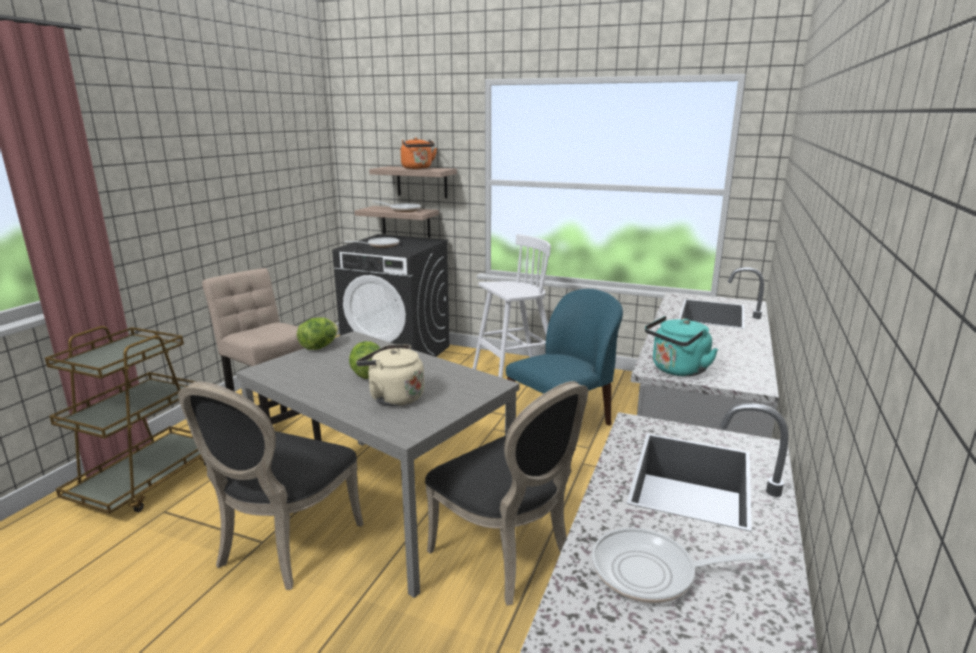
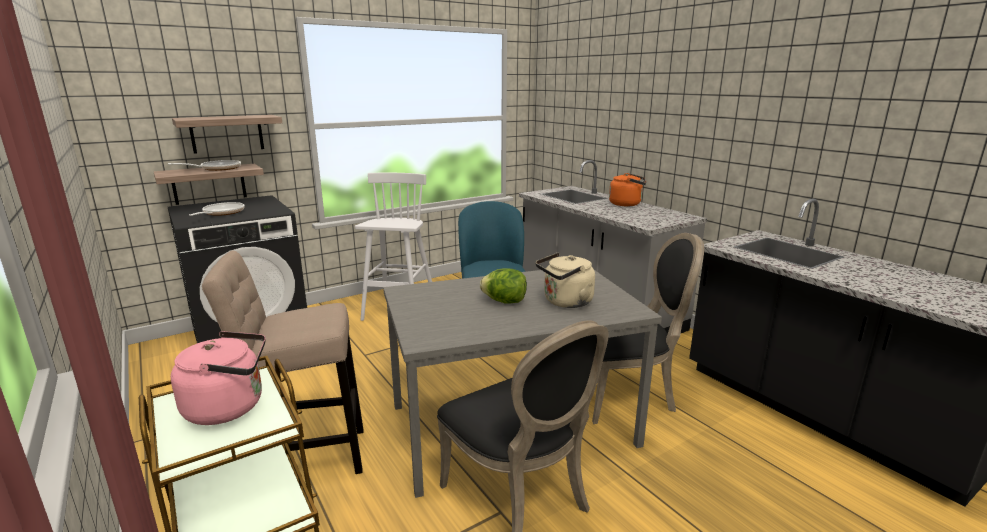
camera: 55 degrees left, 0 degrees up
(127, 352) = (230, 407): none -> pink kettle
(319, 347) = (402, 307): lettuce -> none
(418, 168) = (234, 116): orange kettle -> orange kettle (627, 204)
(652, 572) = (880, 280): frying pan -> none
(677, 370) = (653, 222): turquoise kettle -> none

